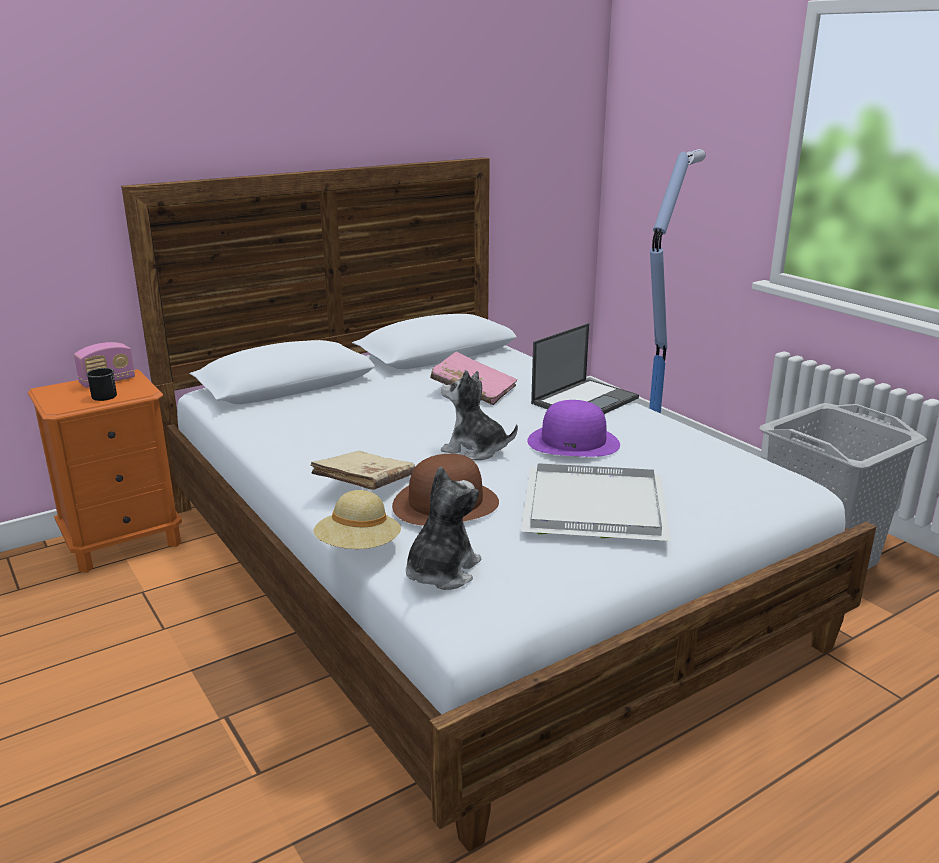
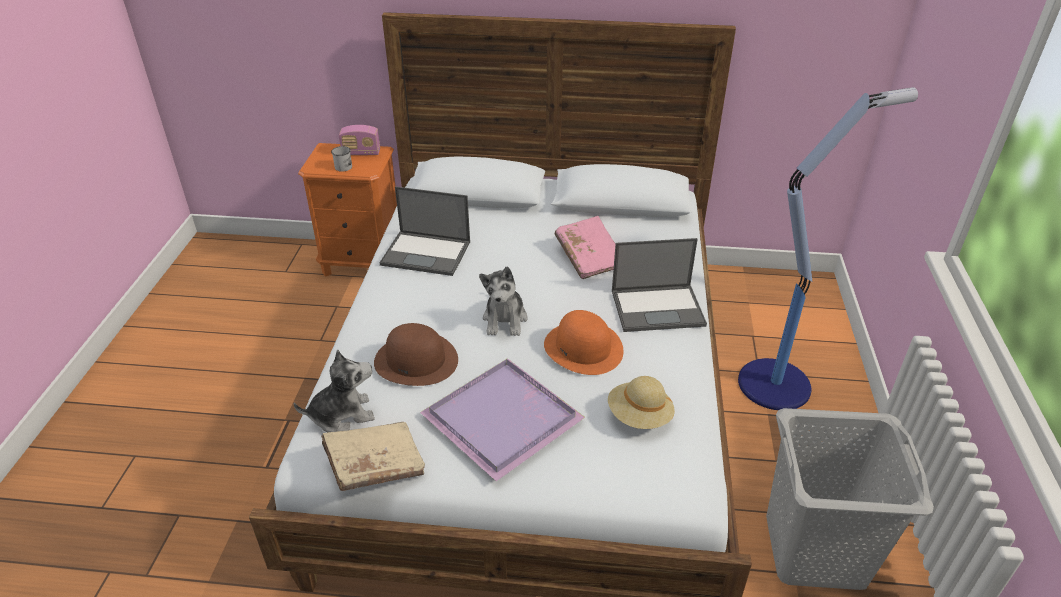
camera: 40 degrees right, 15 degrees up
(104, 395) = (345, 166): black mug -> white mug
(311, 435) = (427, 253): none -> laptop
(358, 548) = (329, 368): beige hat -> beige hat (639, 416)
(365, 485) = (399, 316): beige book -> beige book (375, 465)
(475, 450) = (505, 319): plush toy -> plush toy turned 150 degrees counterclockwise
(573, 442) = (583, 348): purple hat -> orange hat
(597, 506) = (505, 418): white tray -> purple tray

